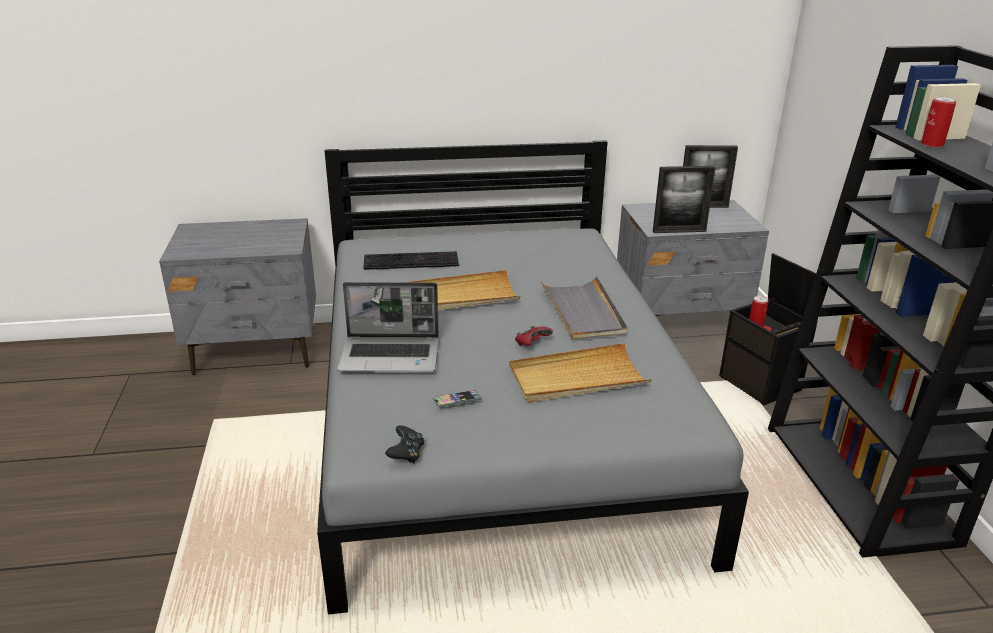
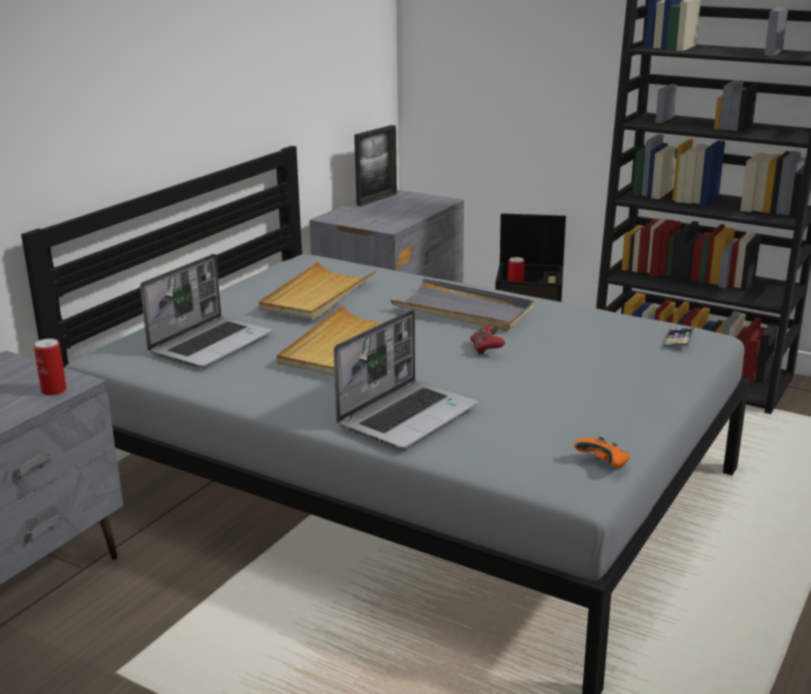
camera: 50 degrees left, 5 degrees down
(406, 454) = (604, 464): black game controller -> orange game controller
(412, 261) = (211, 343): keyboard -> laptop
(457, 401) = (540, 413): phone -> phone (678, 340)
(577, 378) = (572, 352): beige tray -> beige tray (317, 295)
(679, 231) = (407, 222): picture frame -> none
(932, 144) = (699, 51): can -> can (54, 390)

